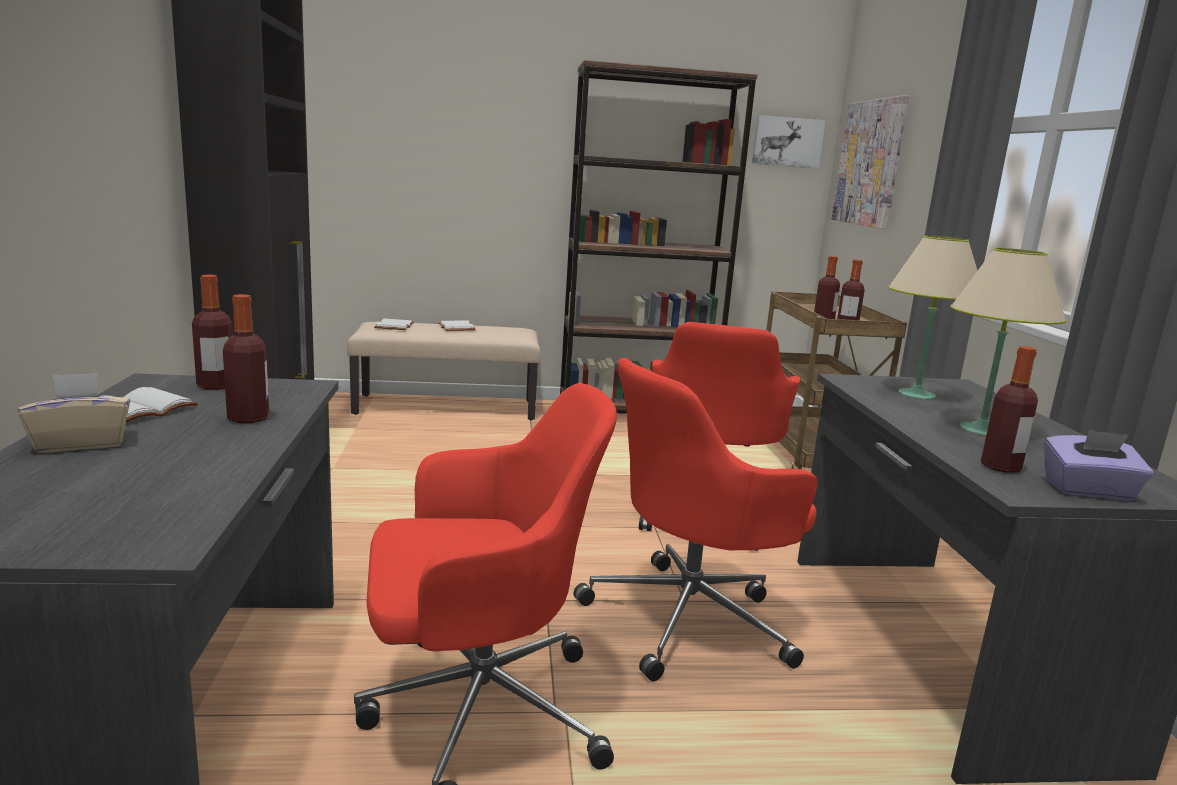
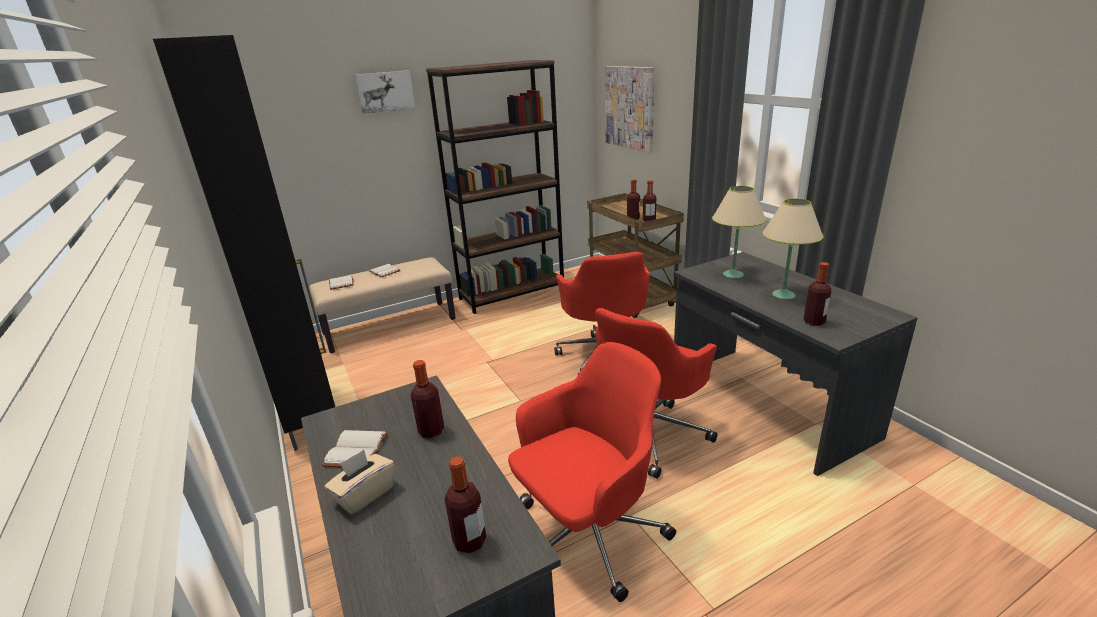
camera: 20 degrees left, 10 degrees up
(216, 385) = (371, 409): bottle -> bottle (469, 541)
(787, 142) = (568, 95): picture -> picture (385, 91)
(1089, 490) = (858, 326): purple tissue box -> none

